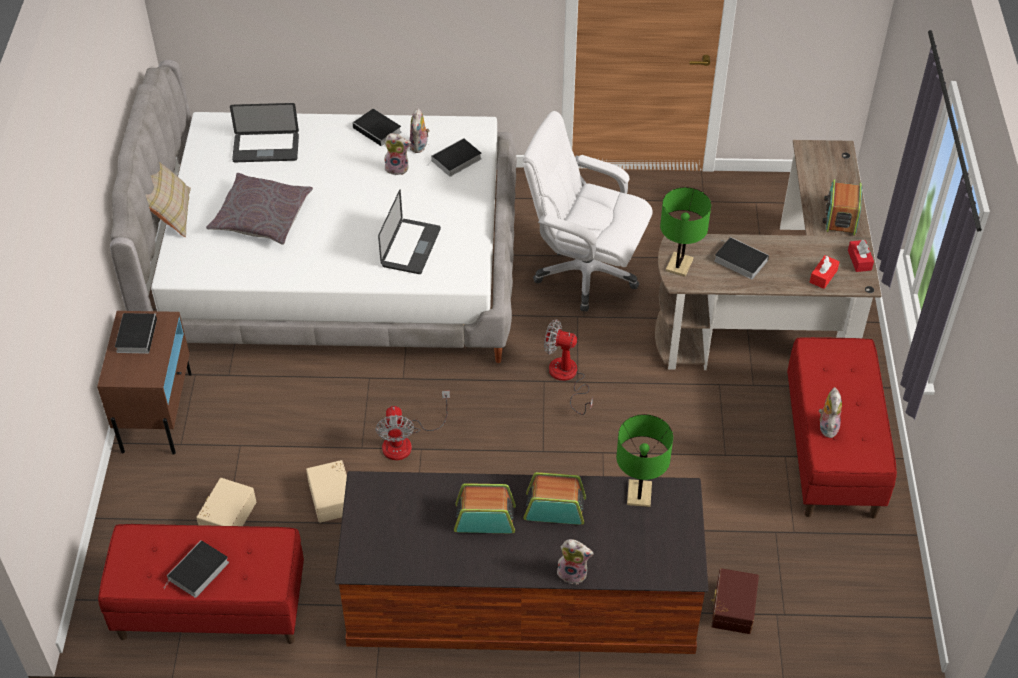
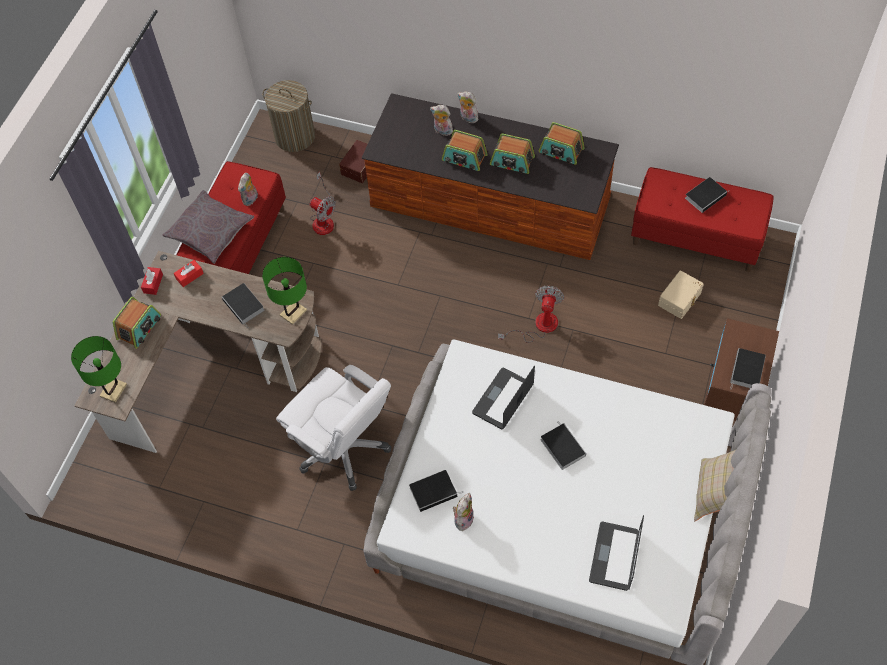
camera: 160 degrees left, 10 degrees up
(261, 217) = (629, 467): grey pillow -> grey pillow (210, 232)
(266, 148) = (614, 556): laptop -> laptop turned 90 degrees counterclockwise
(333, 497) = (601, 296): beige storage box -> none
(378, 130) = (497, 552): book -> book (561, 447)
(397, 168) = (491, 496): plush toy -> plush toy (442, 131)
(418, 550) = (561, 151): none -> radio
(567, 378) = (399, 350): fan -> fan (323, 219)
(639, 494) = (406, 155): green table lamp -> green table lamp (113, 390)
(857, 633) = (295, 136): none -> laundry basket

